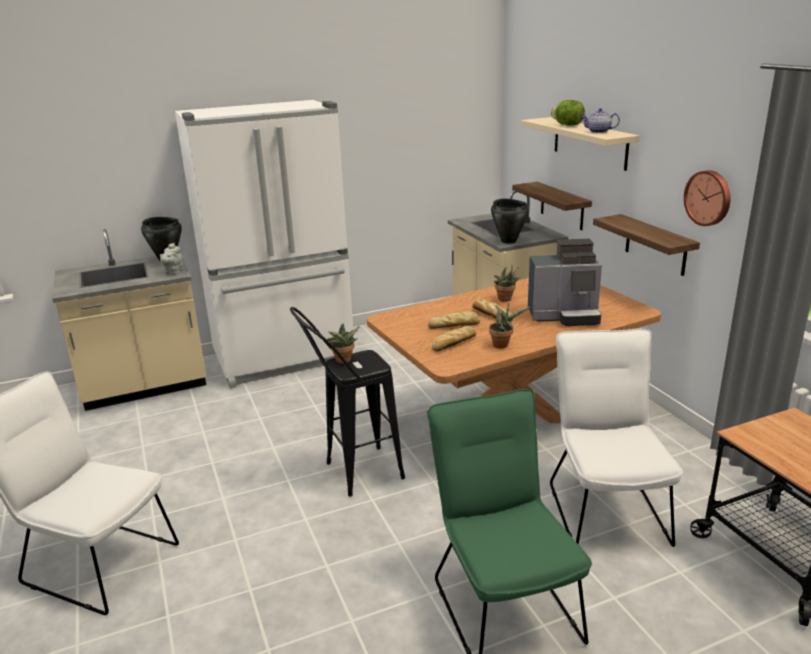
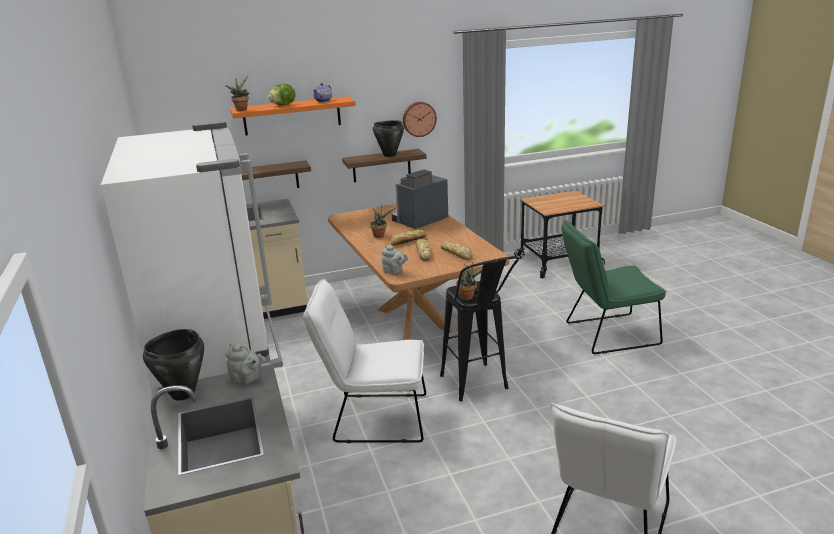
camera: 85 degrees left, 0 degrees up
(398, 315) = (394, 272): none -> grey teapot
(503, 345) = (462, 240): potted plant -> potted plant (241, 109)
(508, 241) = (282, 215): black cooking pot -> black cooking pot (389, 155)
(565, 316) = (419, 221): coffee machine -> coffee machine turned 135 degrees counterclockwise
(589, 143) = (292, 116): beige shelf -> orange shelf
(605, 507) = (518, 298): white chair -> white chair (373, 418)

